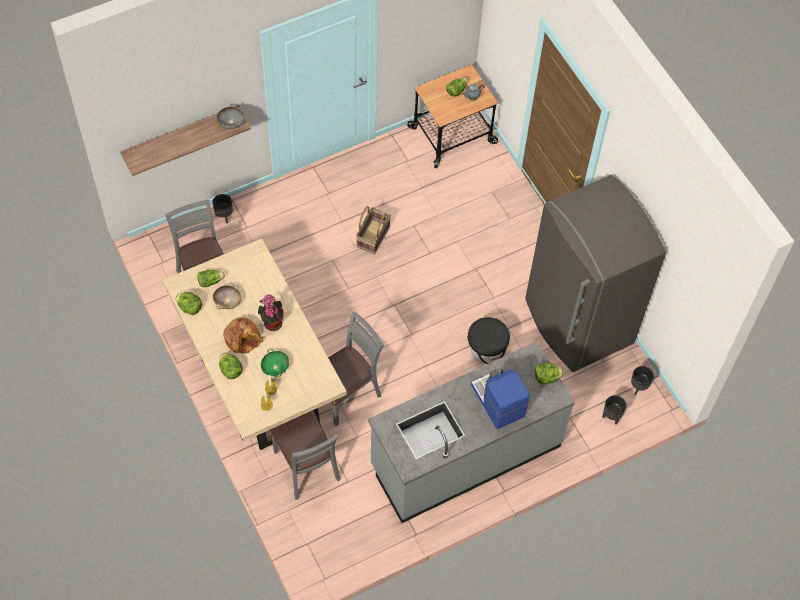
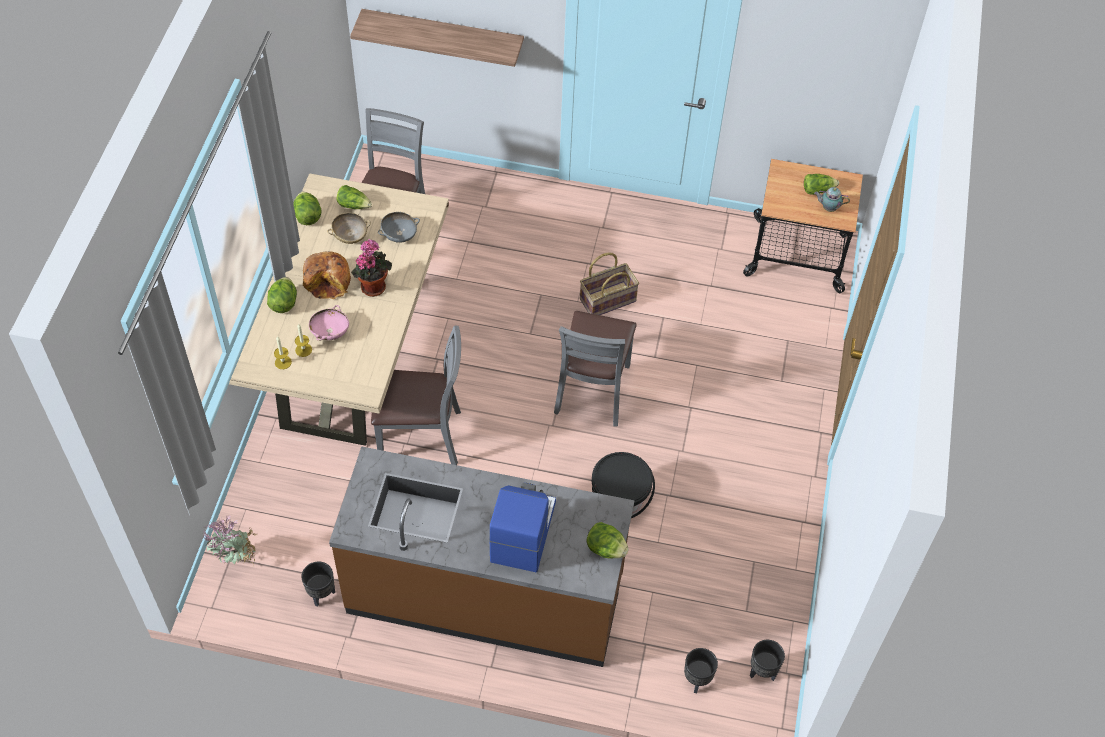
camera: 40 degrees right, 5 degrees down
(224, 216) = (473, 182): black planter -> black planter (322, 594)
(231, 123) = (499, 48): grey bowl -> grey bowl (399, 235)
(275, 368) = (330, 332): green bowl -> pink bowl
(306, 466) = (308, 479): grey chair -> grey chair (593, 390)
(312, 542) = (236, 561): none -> potted plant
(465, 455) = (485, 594): grey counter -> brown counter
(577, 323) = (755, 546): grey fridge -> none

